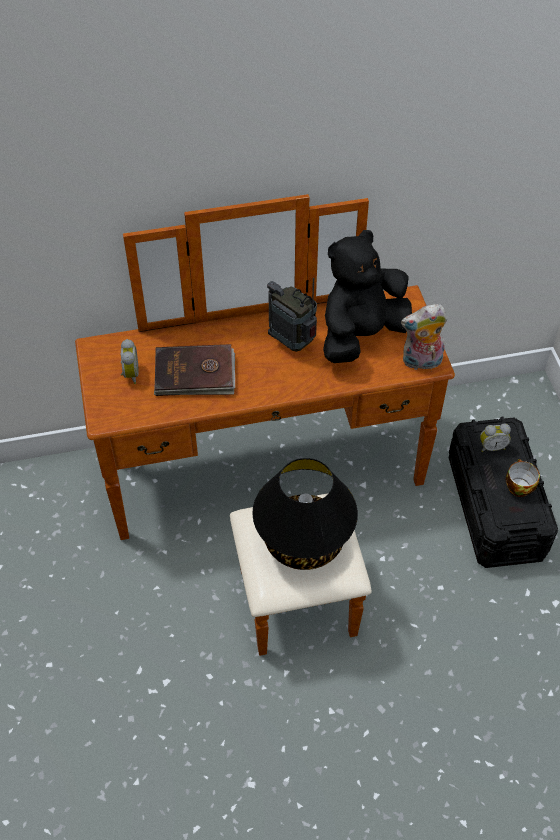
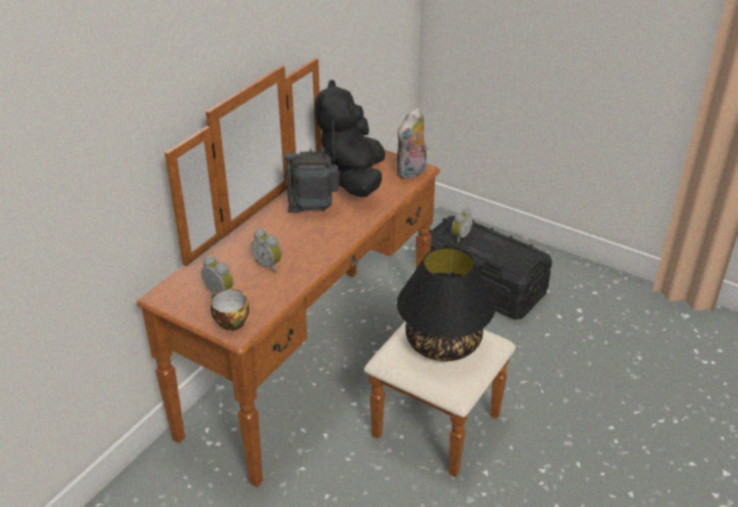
camera: 45 degrees left, 15 degrees down
(195, 374) = (269, 264): brown book -> alarm clock
(518, 486) = (501, 247): cup -> cup (229, 322)

